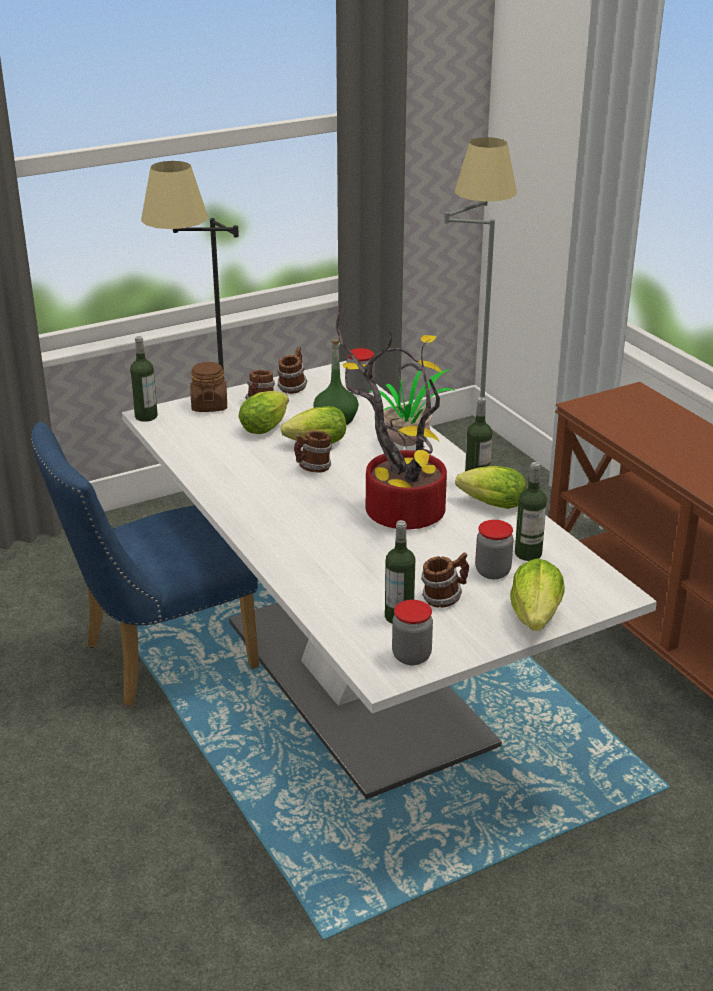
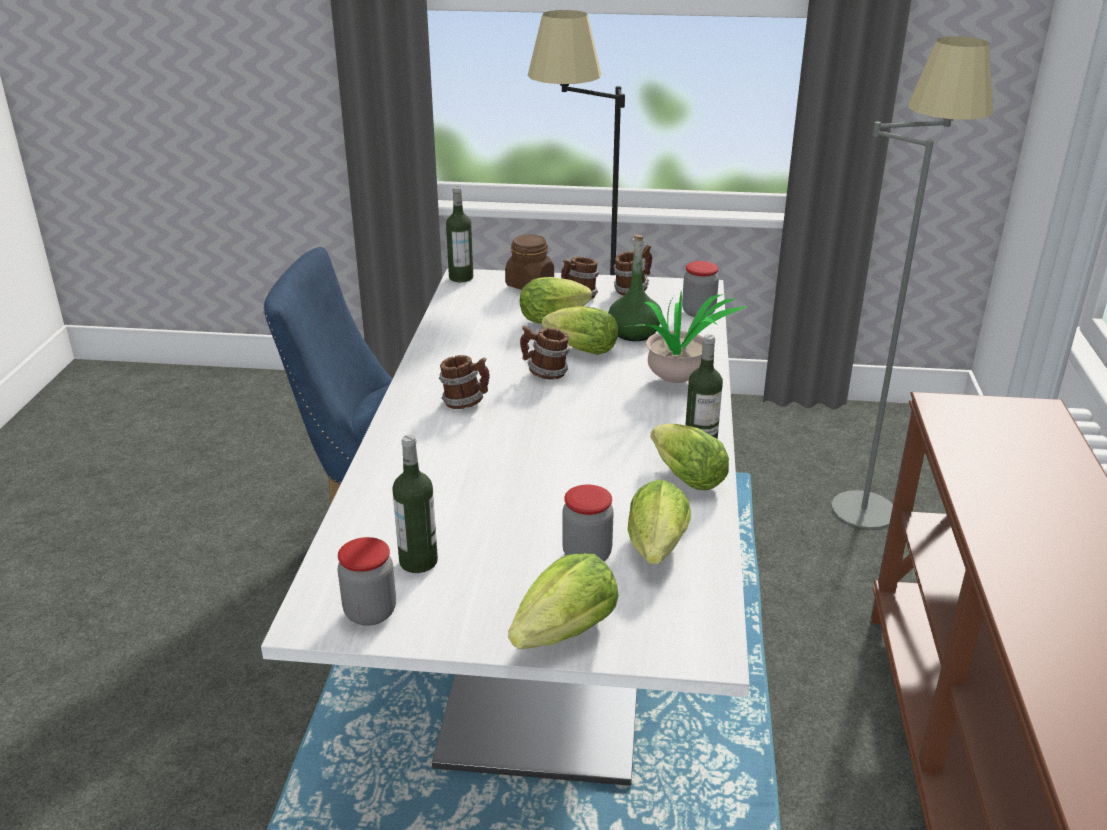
camera: 35 degrees right, 0 degrees up
(397, 511) = (571, 446): potted plant -> none
(444, 598) = (492, 562): mug -> mug (466, 403)
(528, 553) = (656, 551): bottle -> lettuce

